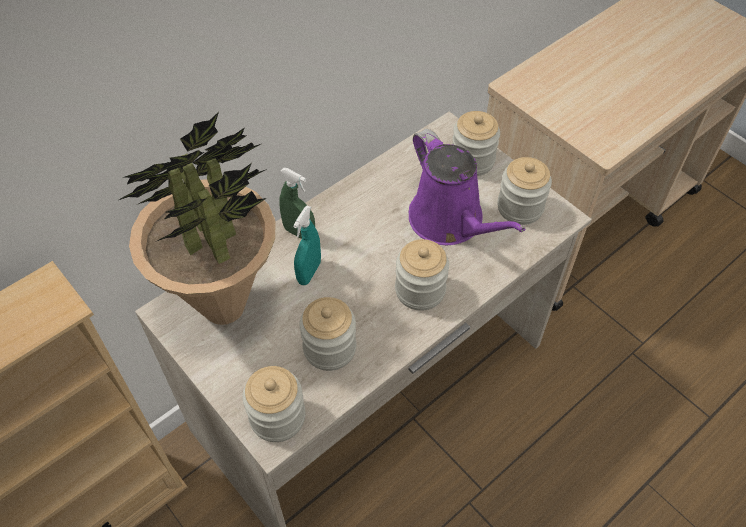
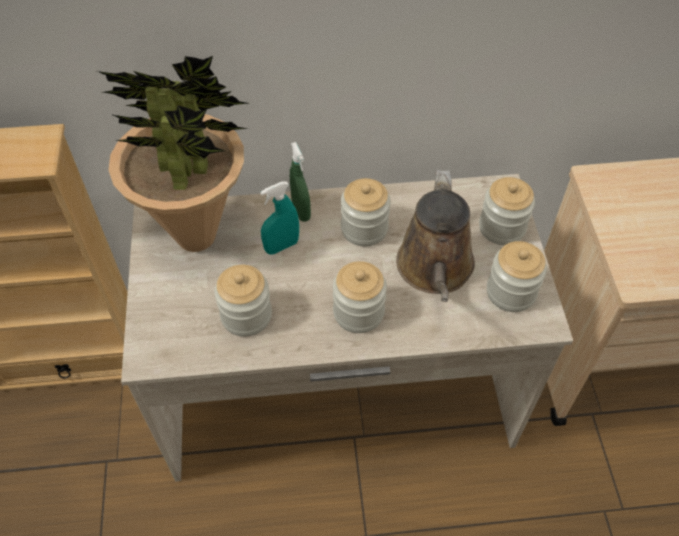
camera: 35 degrees right, 0 degrees up
(277, 417) = (163, 344): jar -> jar (364, 228)
(450, 221) = (435, 269): purple watering can -> brown watering can

